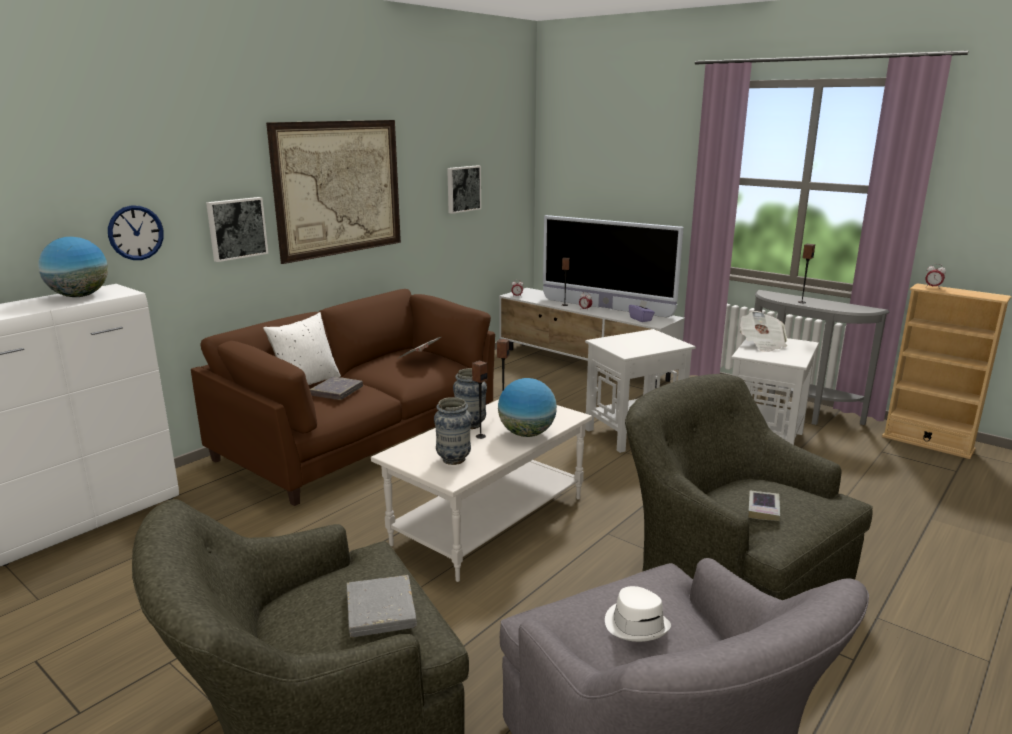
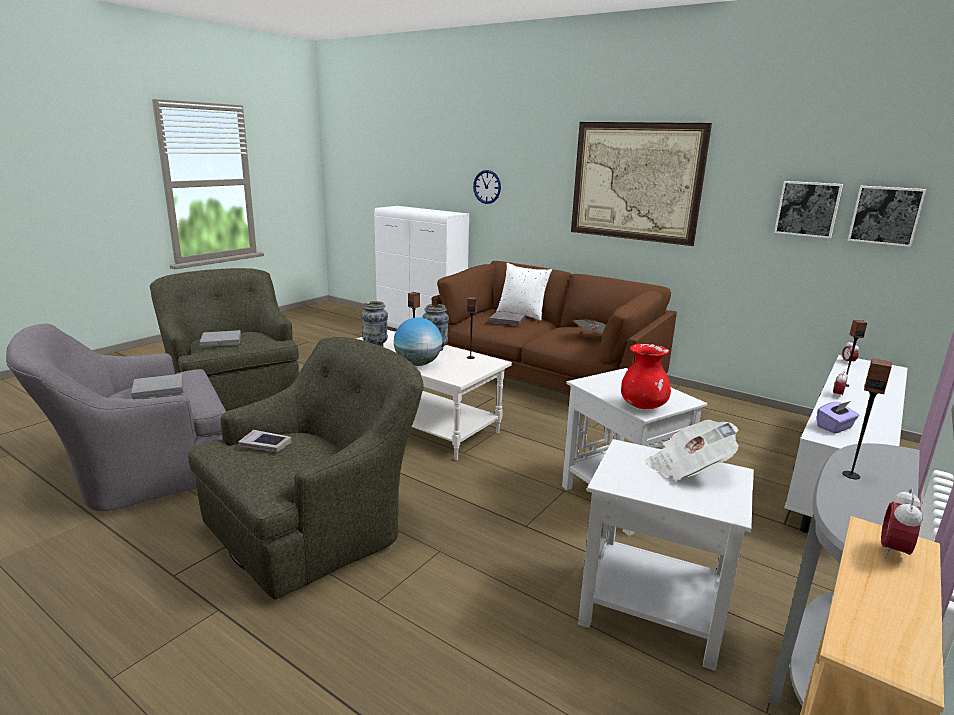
camera: 85 degrees right, 0 degrees up
(79, 296) = (438, 212): globe -> none
(236, 228) = (545, 197): picture -> picture (885, 215)
(606, 308) = (866, 408): television -> none
(636, 624) = (158, 390): white hat -> grey book
(670, 343) = (643, 406): none -> red vase

